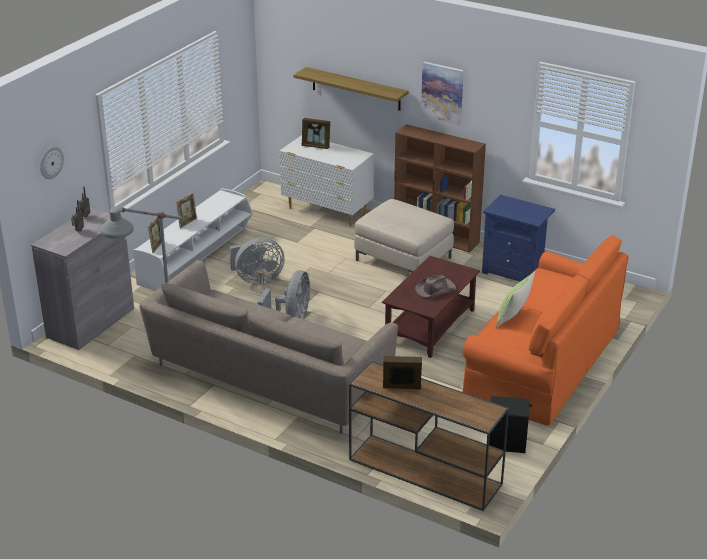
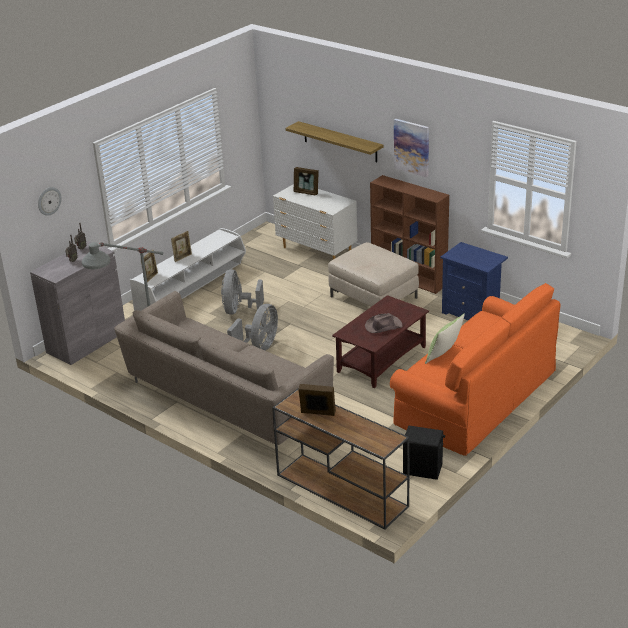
camera: 10 degrees right, 0 degrees up
(257, 279) = (239, 310): grey fan -> grey fan turned 105 degrees clockwise

